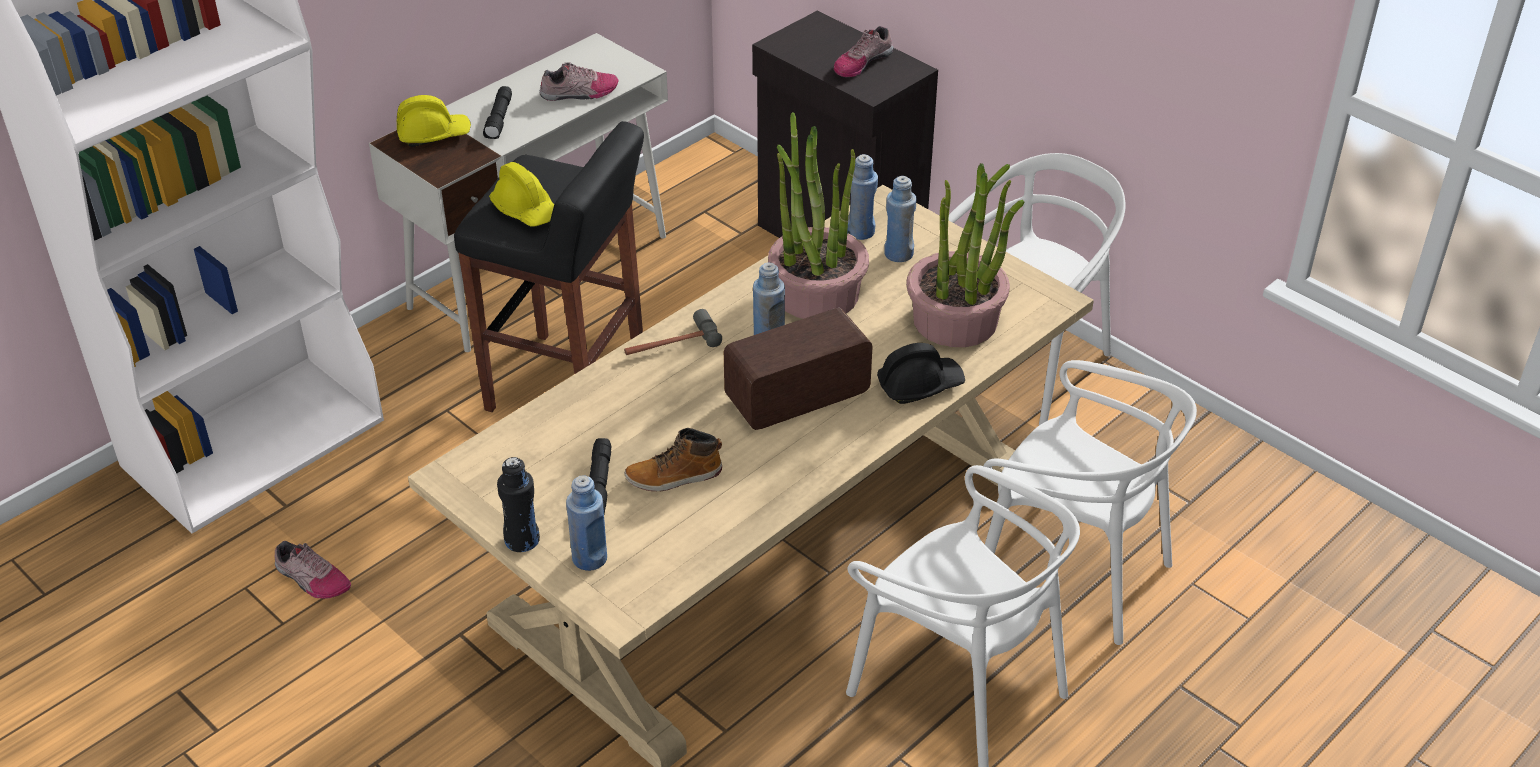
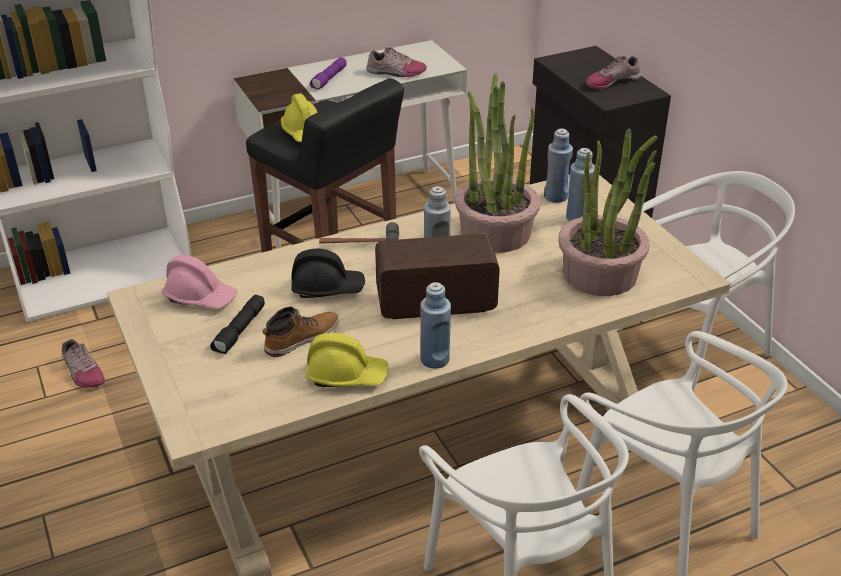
camera: 20 degrees right, 5 degrees down
(433, 134) = (278, 80): yellow hard hat -> yellow hard hat (346, 375)
(499, 120) = (329, 79): black flashlight -> purple flashlight
(522, 540) = (155, 356): black bottle -> none
(526, 456) = (200, 297): none -> pink hard hat
(590, 558) = (196, 383): blue bottle -> blue bottle (434, 359)
(674, 477) = (301, 338): boot -> boot turned 135 degrees clockwise
(919, 385) = (543, 315): black hard hat -> black hard hat (327, 288)

